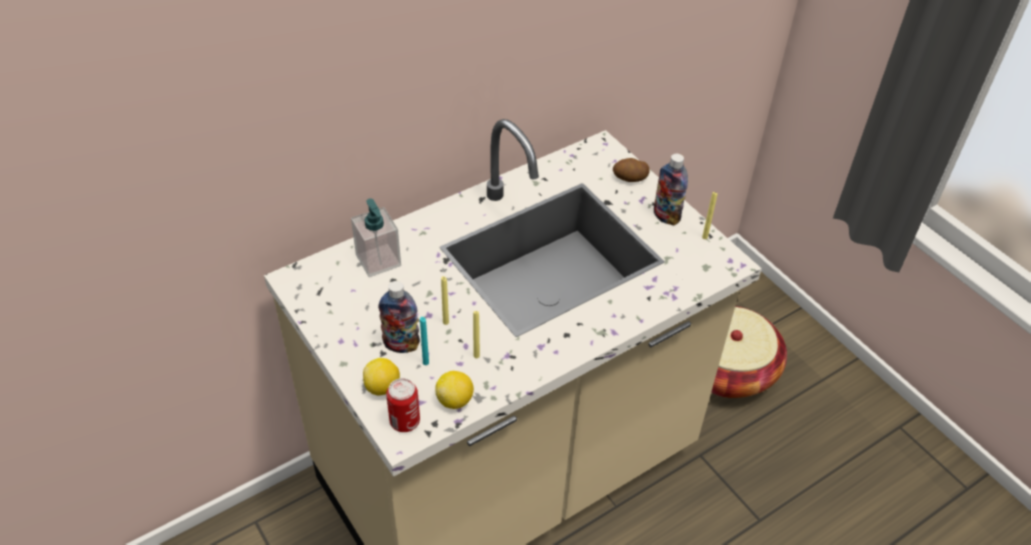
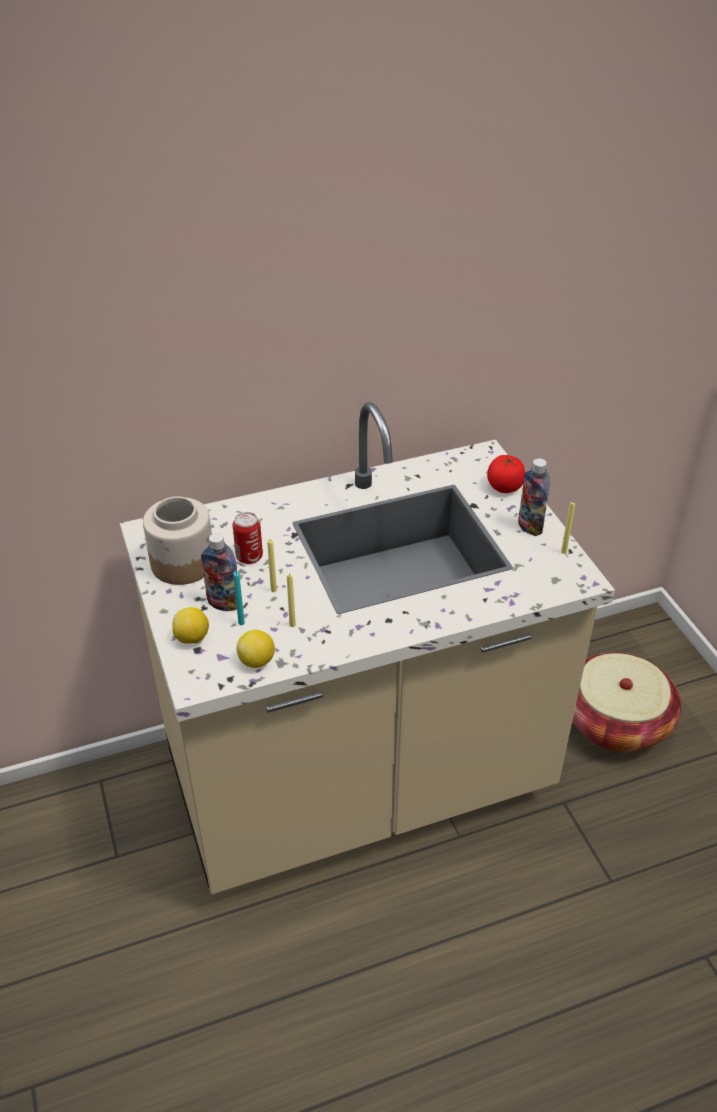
camera: 15 degrees right, 5 degrees down
(346, 308) = (184, 563): none -> jar
(378, 260) = (229, 526): soap dispenser -> none
(405, 421) = (202, 672): can -> can (249, 557)
(630, 178) = (504, 487): potato -> tomato

